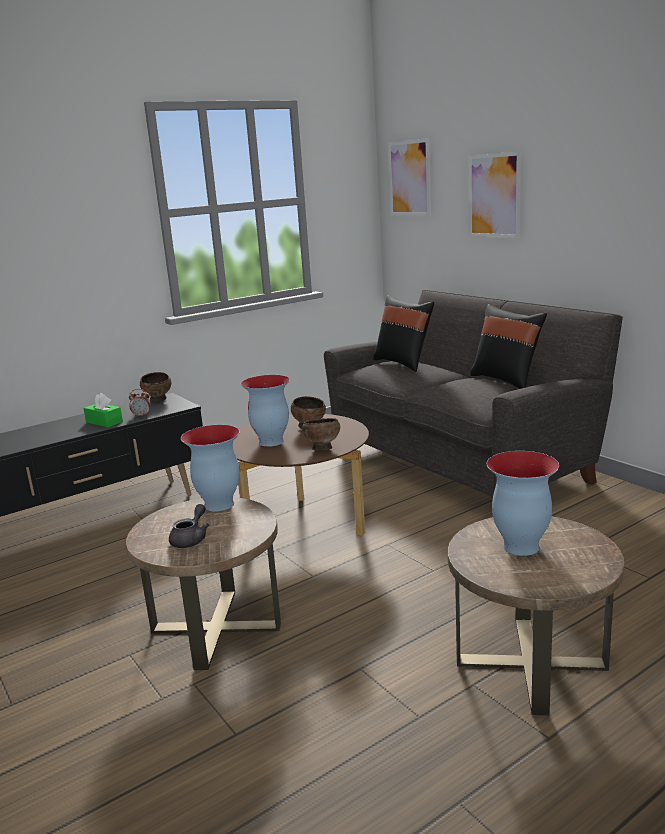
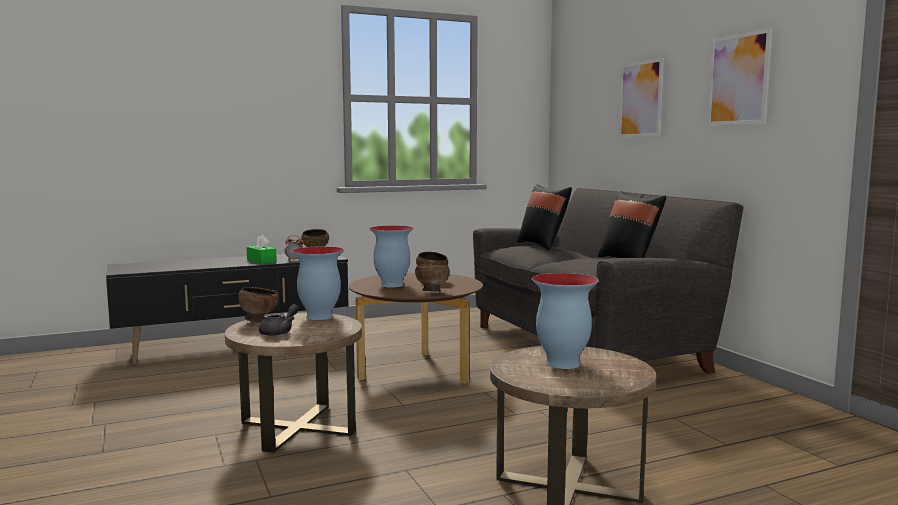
camera: 10 degrees right, 10 degrees down
(155, 523) = (258, 321): none -> brown bowl
(410, 178) = (574, 88): picture -> picture (738, 79)

